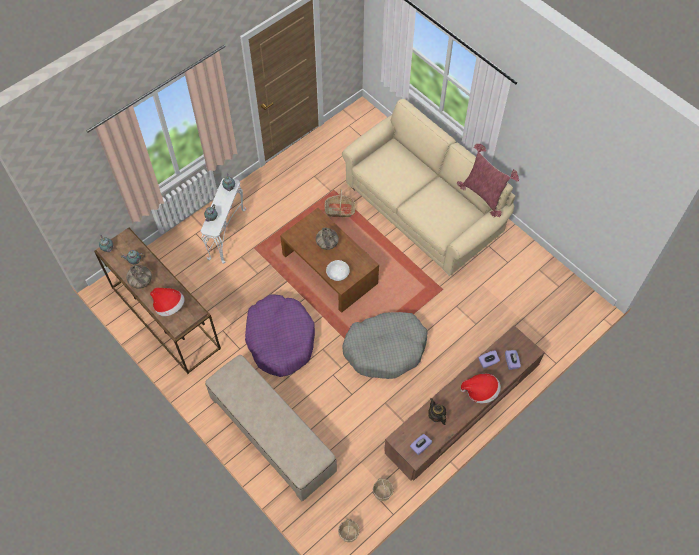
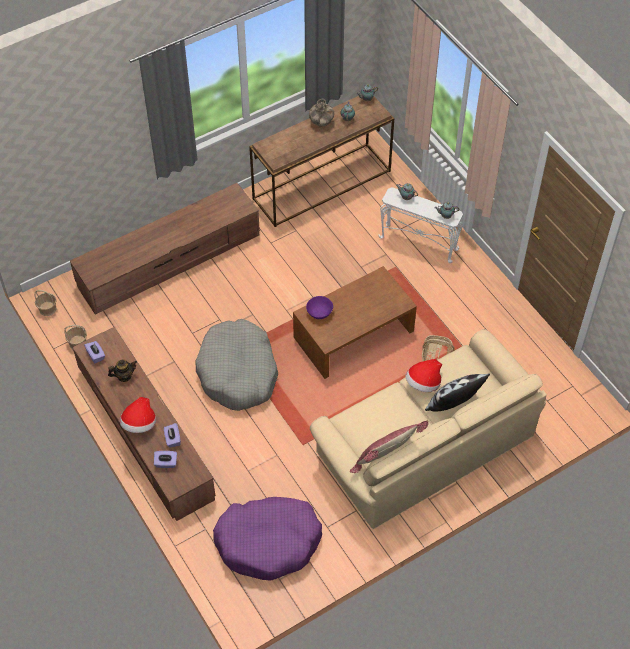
camera: 100 degrees right, 5 degrees down
(169, 306) = (288, 142): hat -> hat (423, 383)
(271, 433) = (169, 259): beige bench -> brown tv stand
(280, 339) = (273, 278): purple dog bed -> purple dog bed (268, 542)
(327, 244) = (362, 307): vase -> none
(338, 274) = (319, 312): white bowl -> purple bowl
(412, 169) = (453, 404): none -> pillow

